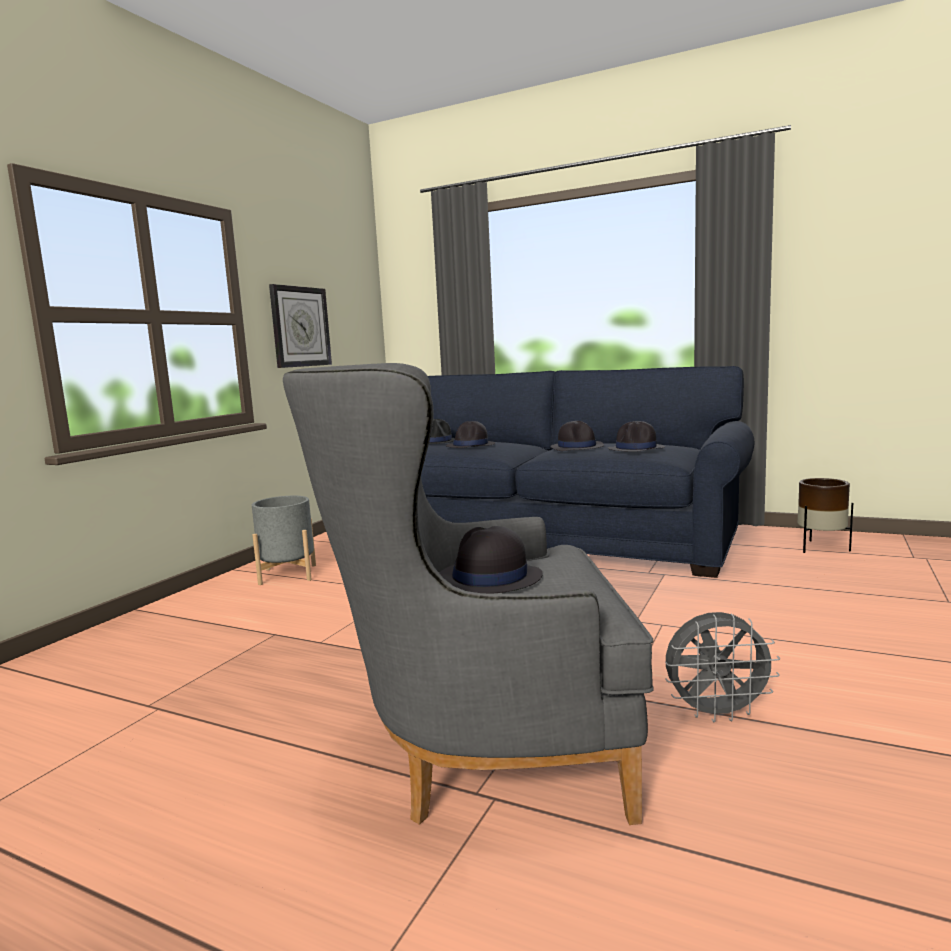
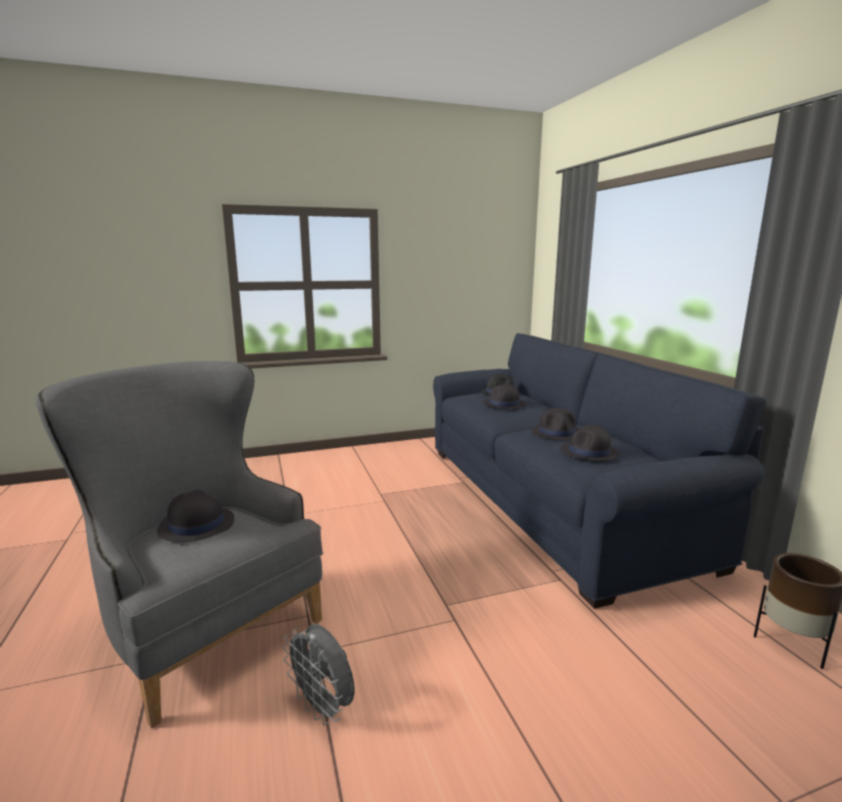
camera: 45 degrees right, 5 degrees up
(288, 574) = (364, 461): grey planter -> none
(300, 327) = (435, 288): wall clock -> none

